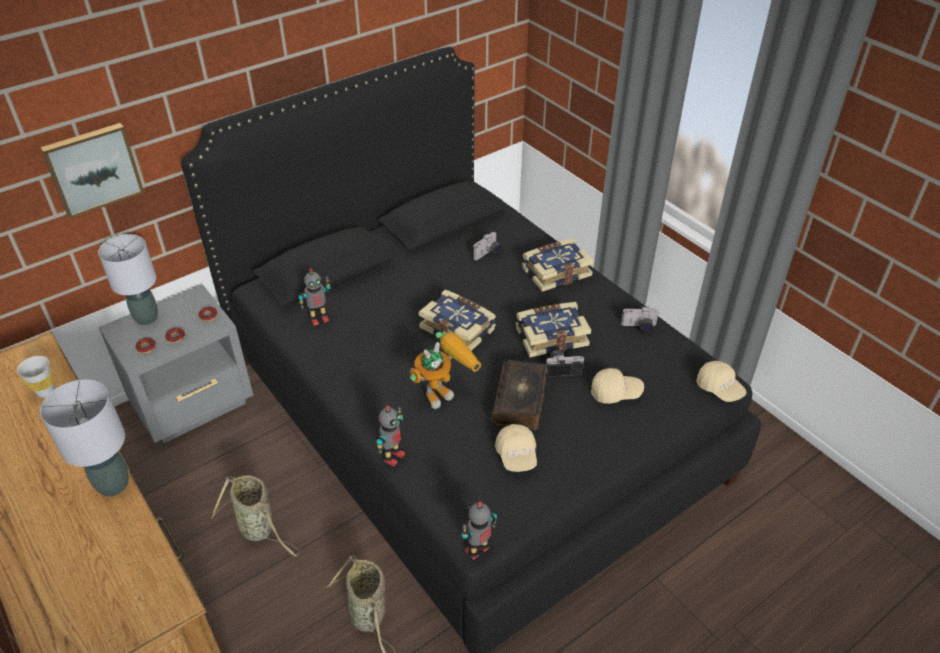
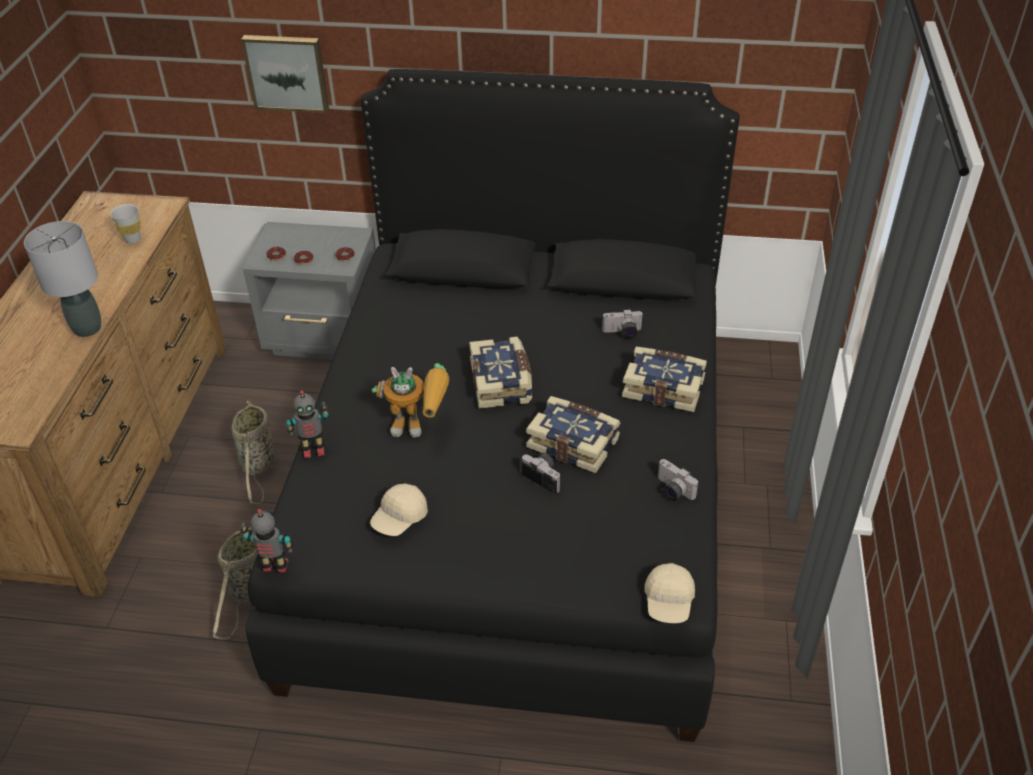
camera: 45 degrees right, 0 degrees up
(146, 318) = (303, 233): grey table lamp -> none
(319, 319) = (405, 305): toy robot -> none
(520, 401) = (465, 478): book -> none
(615, 392) = (561, 531): beige cap -> none

